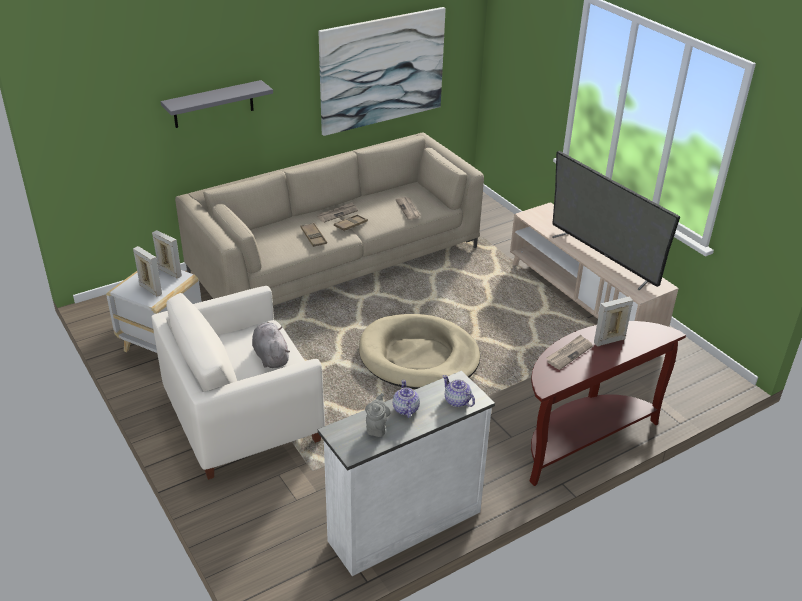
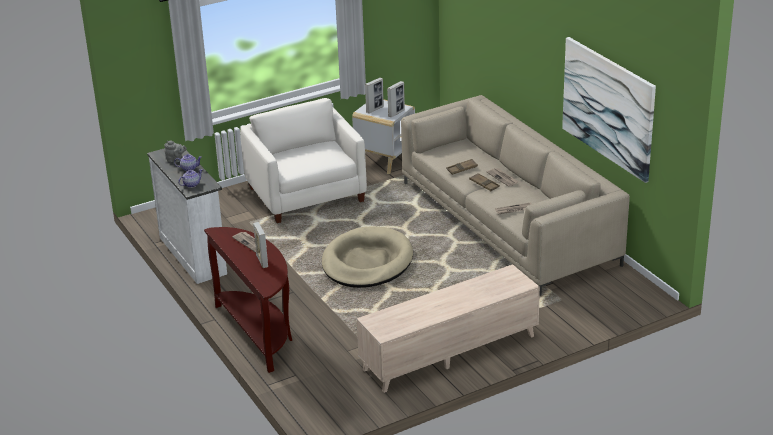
camera: 95 degrees right, 5 degrees down
(213, 104) = (509, 45): grey shelf -> none
(270, 356) = (305, 160): grey plush toy -> none
(602, 258) = (432, 306): television -> none

